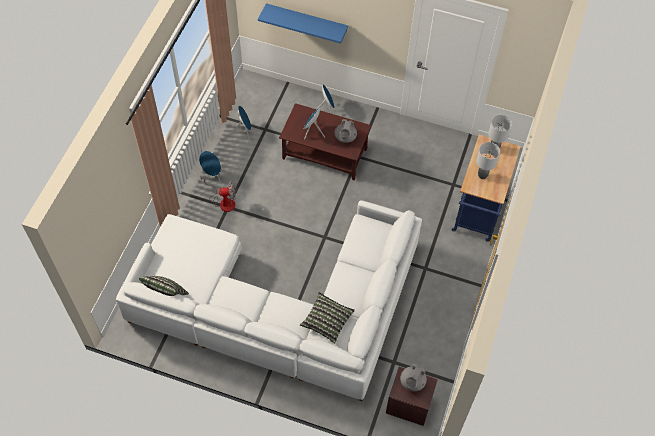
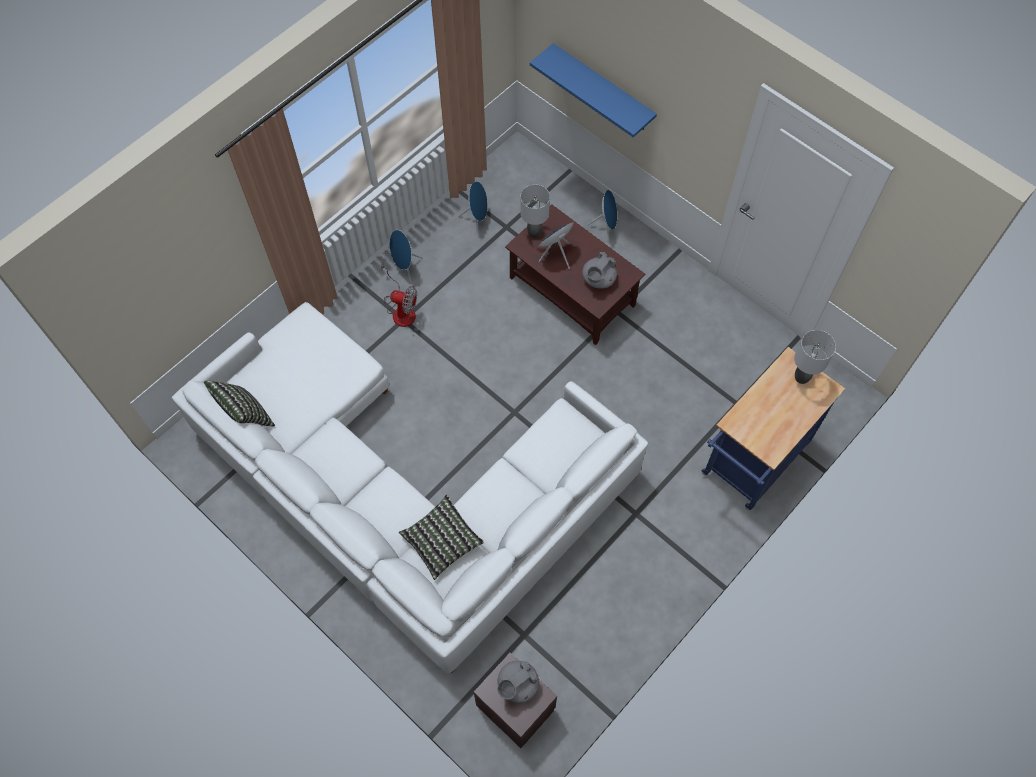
camera: 25 degrees right, 5 degrees up
(482, 175) = (762, 412): grey table lamp -> grey table lamp (534, 232)

